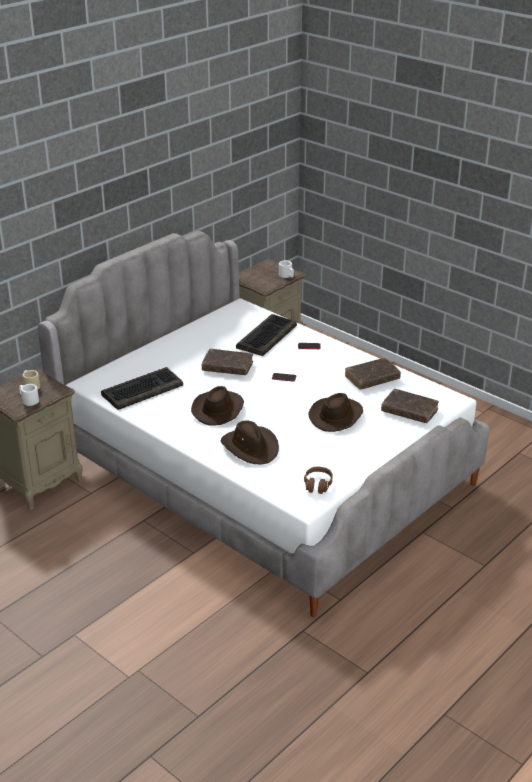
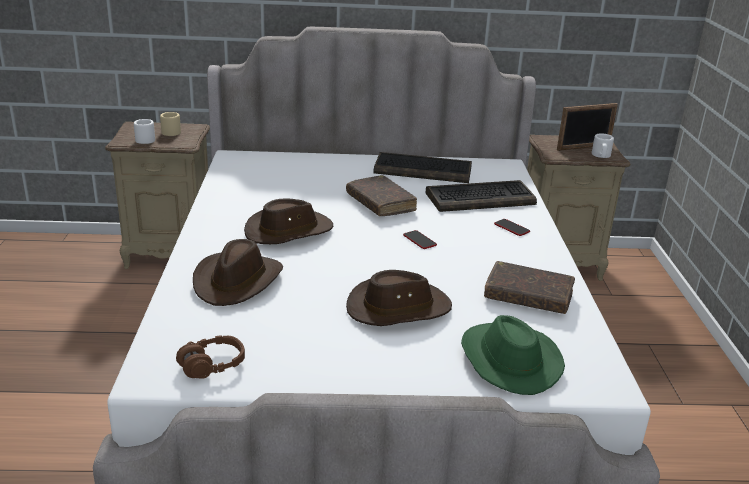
camera: 45 degrees right, 5 degrees down
(142, 389) = (262, 182): keyboard -> keyboard (424, 170)
(269, 274) = (583, 147): none -> picture frame
(409, 411) = (508, 360): brown book -> green hat

